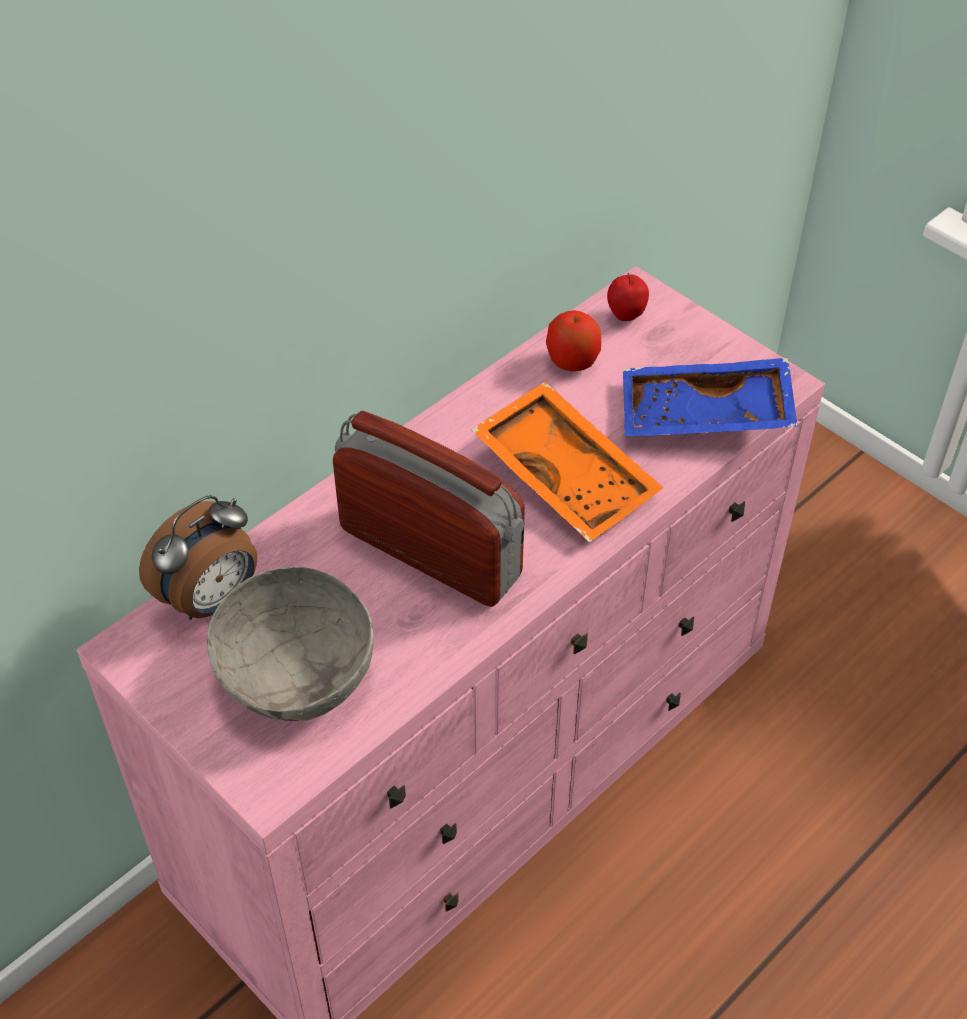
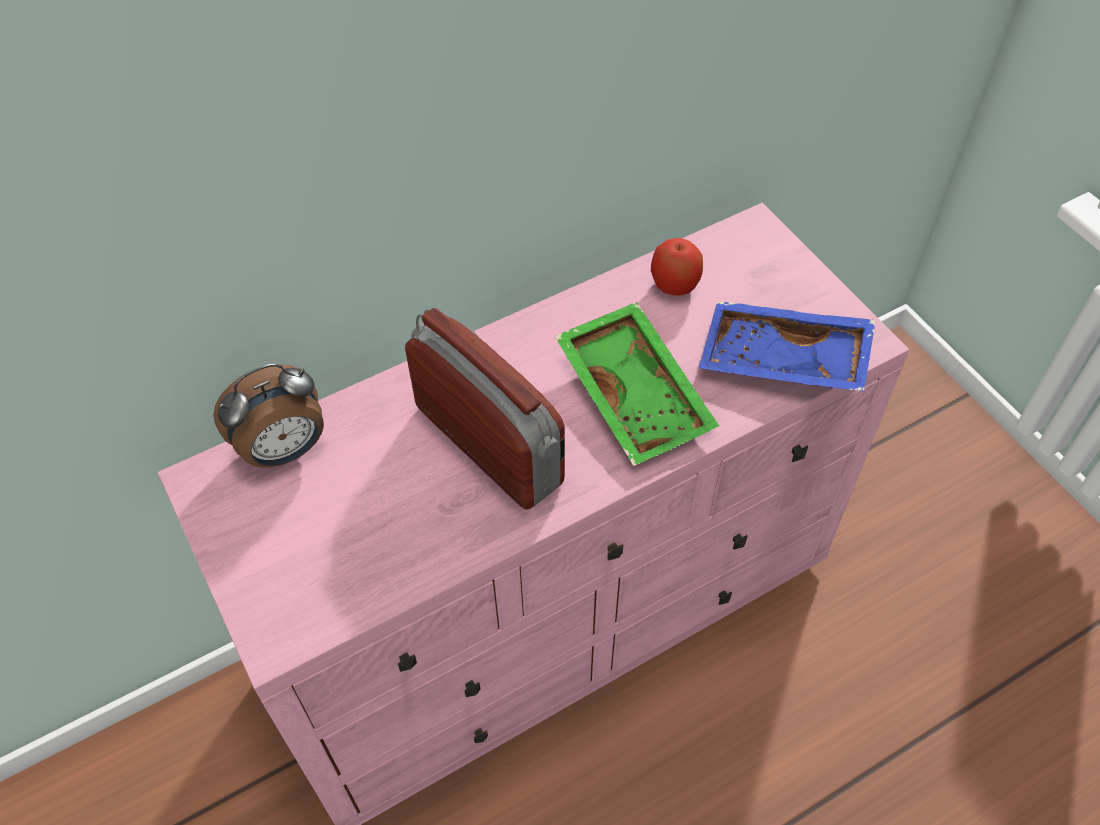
camera: 15 degrees right, 5 degrees up
(296, 673) = (334, 536): grey bowl -> none
(568, 475) = (637, 394): orange tray -> green tray
(625, 316) = (737, 250): apple -> none

